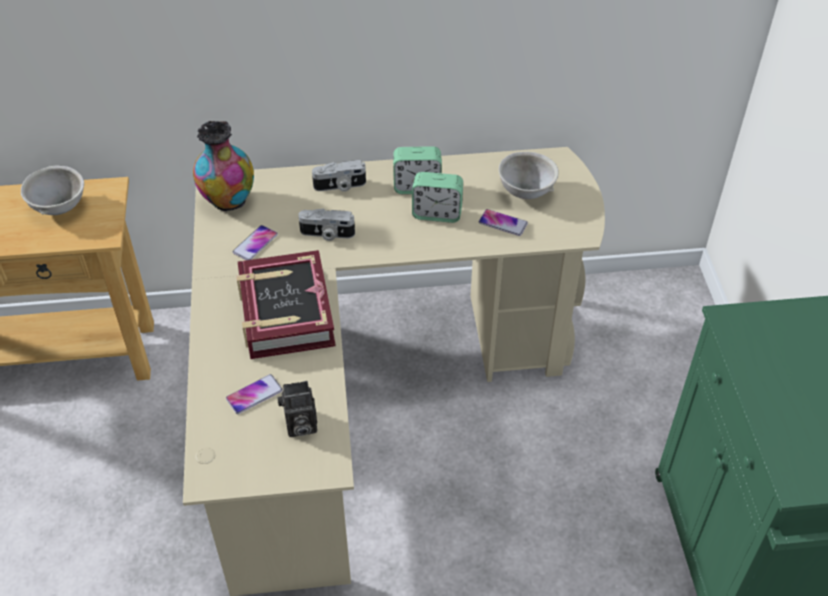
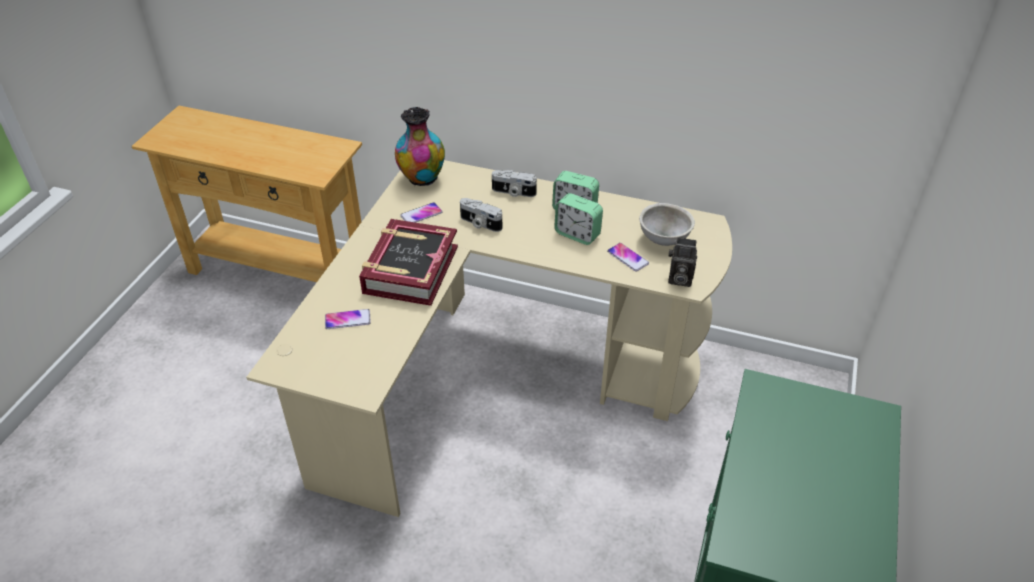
camera: 25 degrees right, 5 degrees down
(60, 207) = (301, 149): grey bowl -> none
(299, 426) = (365, 353): camera -> camera (678, 279)

